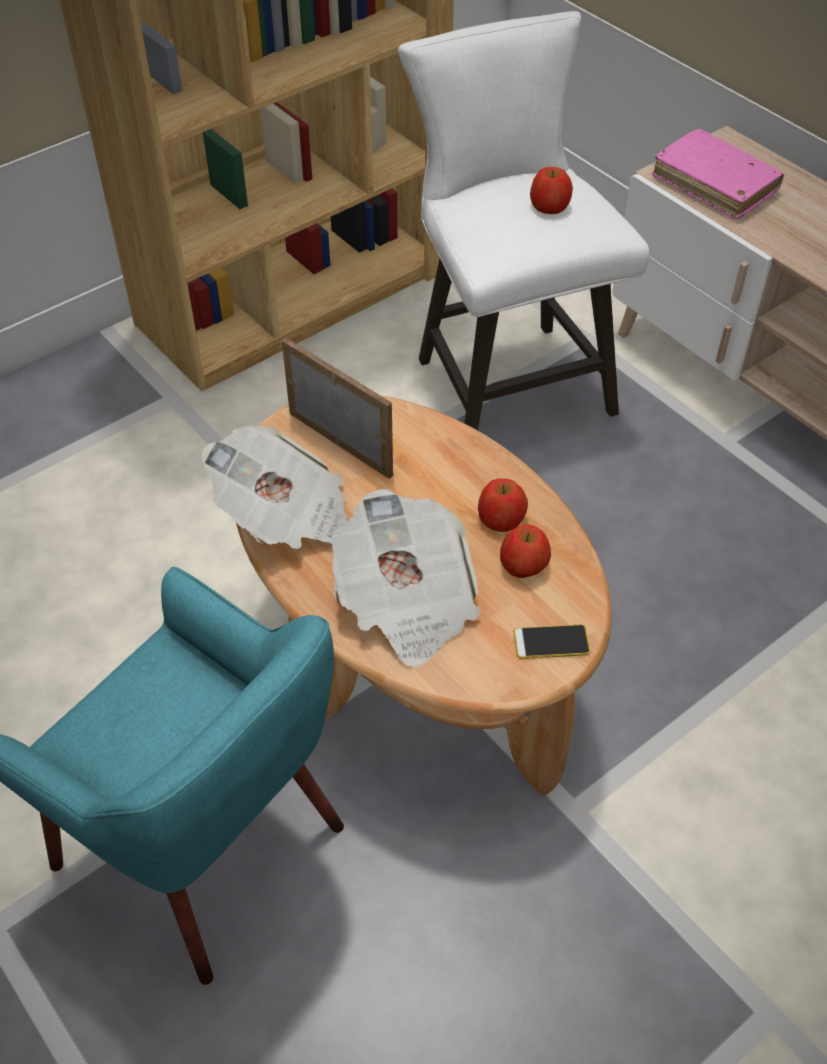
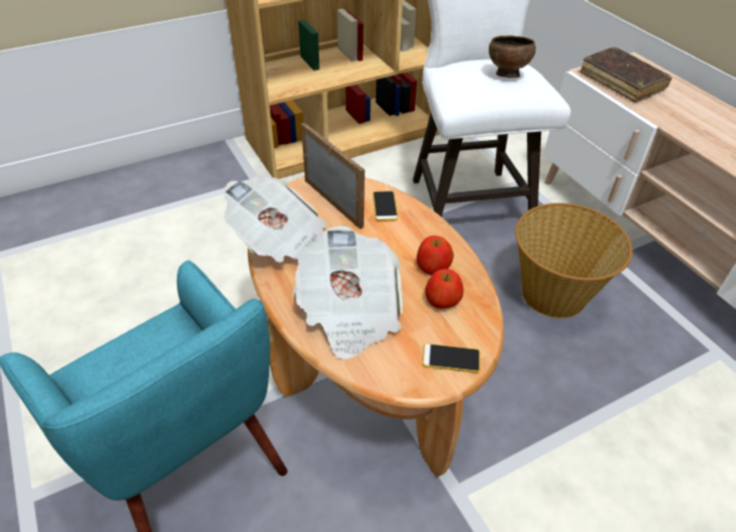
camera: 10 degrees right, 5 degrees down
(414, 437) = (385, 206): none -> phone
(549, 205) = (506, 75): apple -> brown bowl
(658, 512) = (554, 293): none -> basket
(714, 184) = (622, 82): pink book -> brown book

